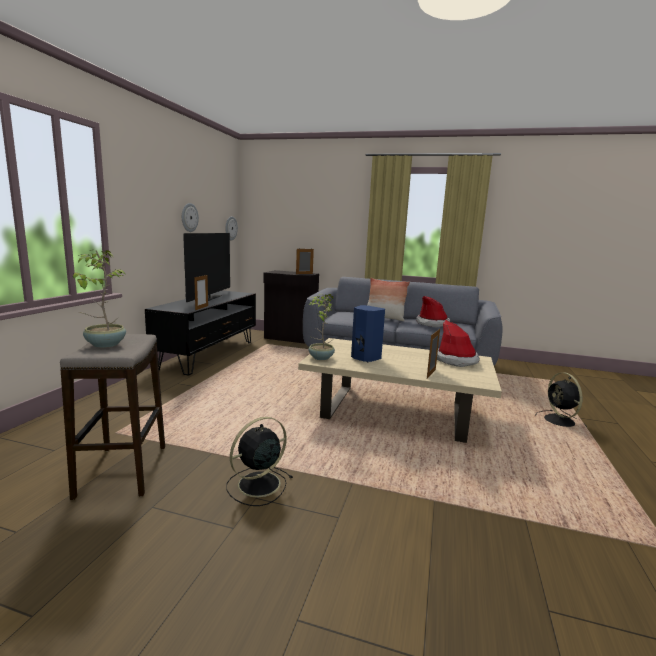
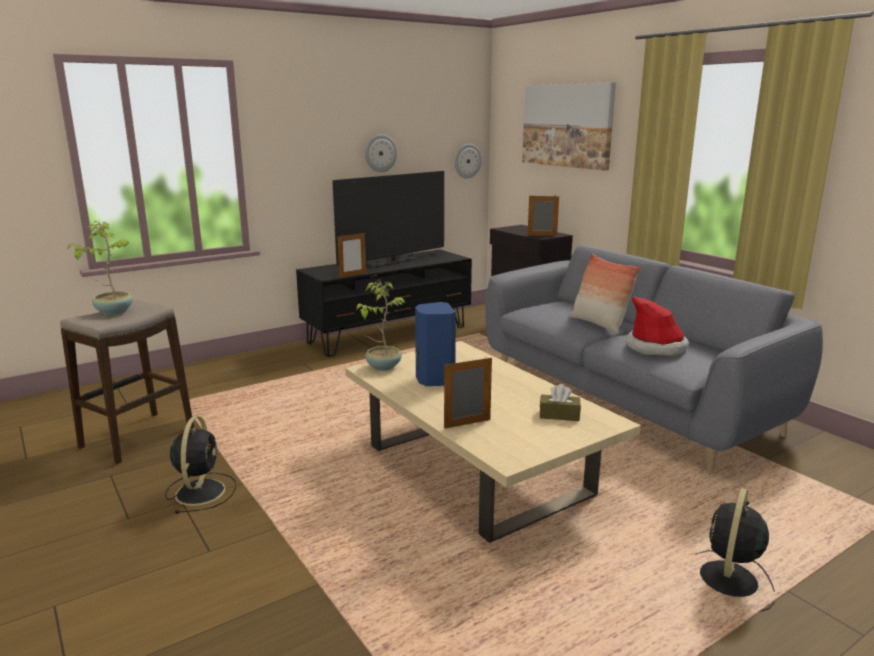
camera: 40 degrees right, 5 degrees up
(257, 485) = (201, 491): black fan -> black fan turned 90 degrees clockwise
(309, 205) = (567, 125): none -> picture
(456, 360) = (559, 415): hat -> brown tissue box

